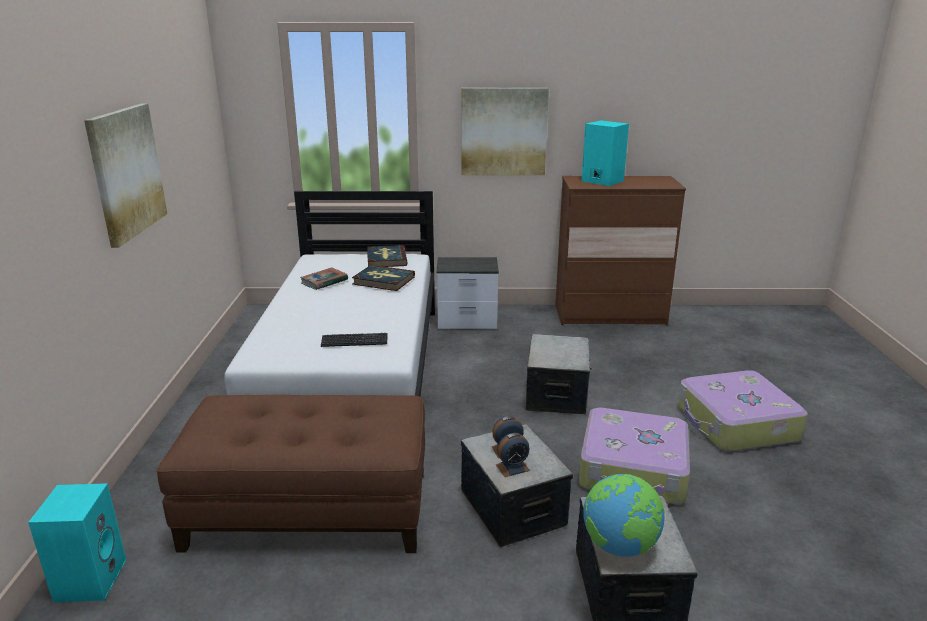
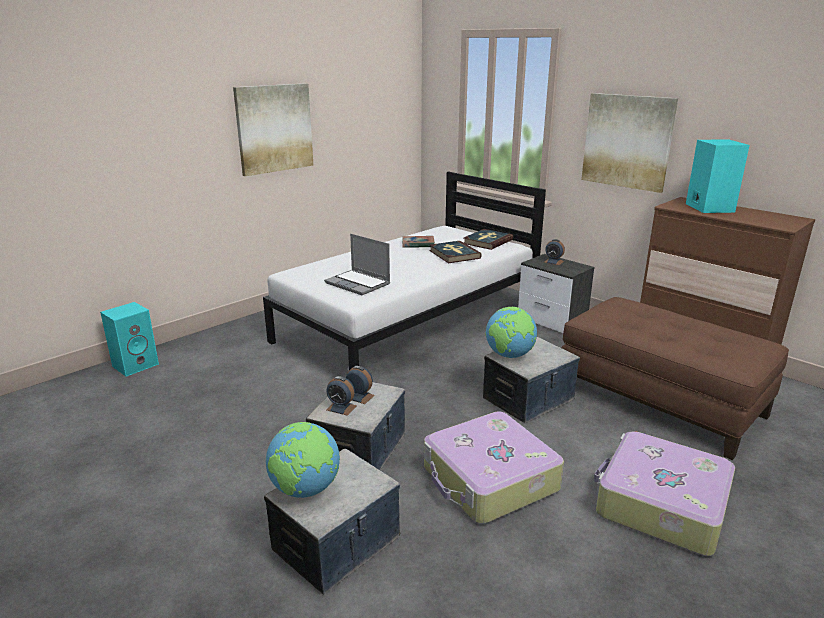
camera: 45 degrees right, 0 degrees up
(310, 508) = (260, 385): brown ottoman -> brown ottoman (660, 400)
(354, 341) = (358, 284): keyboard -> laptop
(460, 262) = (553, 261): none -> alarm clock
(545, 358) = (509, 355): none -> globe

